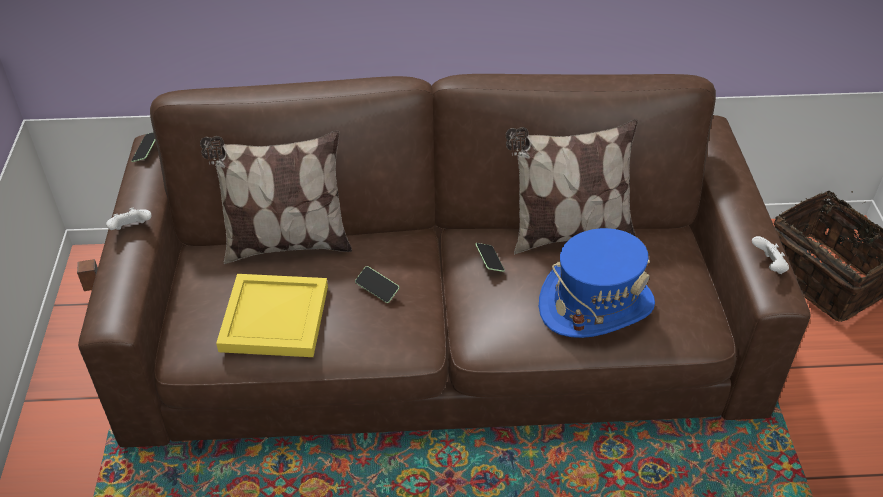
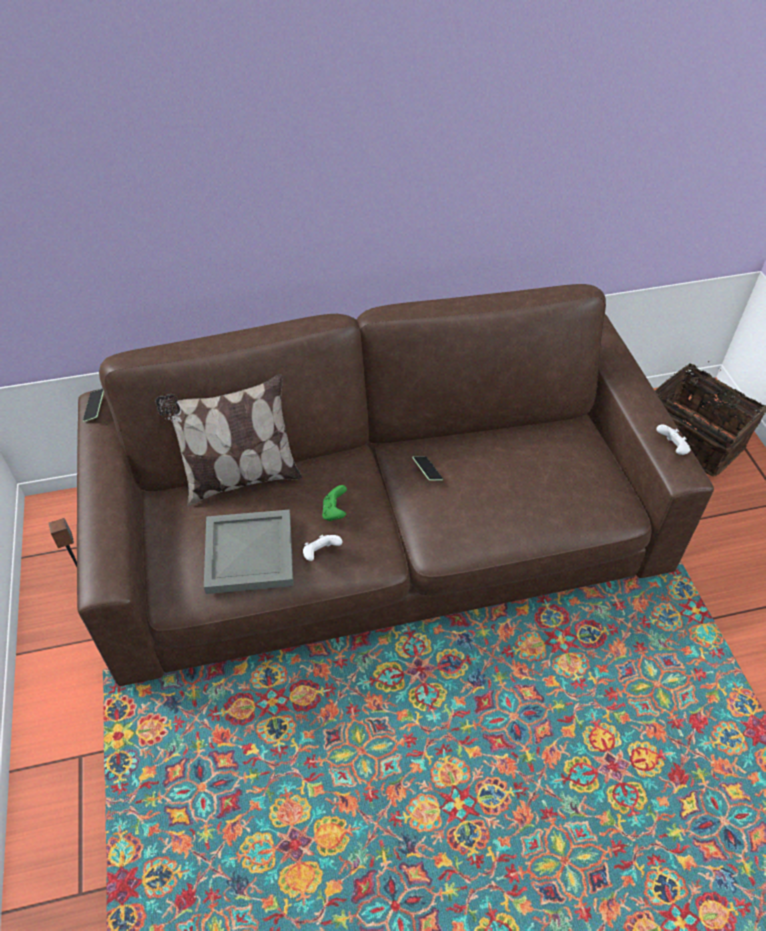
camera: 10 degrees left, 5 degrees up
(131, 229) = (101, 489): white game controller -> white game controller (321, 553)
(273, 317) = (248, 552): yellow tray -> grey tray
(377, 289) = (335, 512): phone -> green game controller
(567, 233) = (488, 435): pillow -> none
(596, 304) = (528, 500): blue hat -> none

